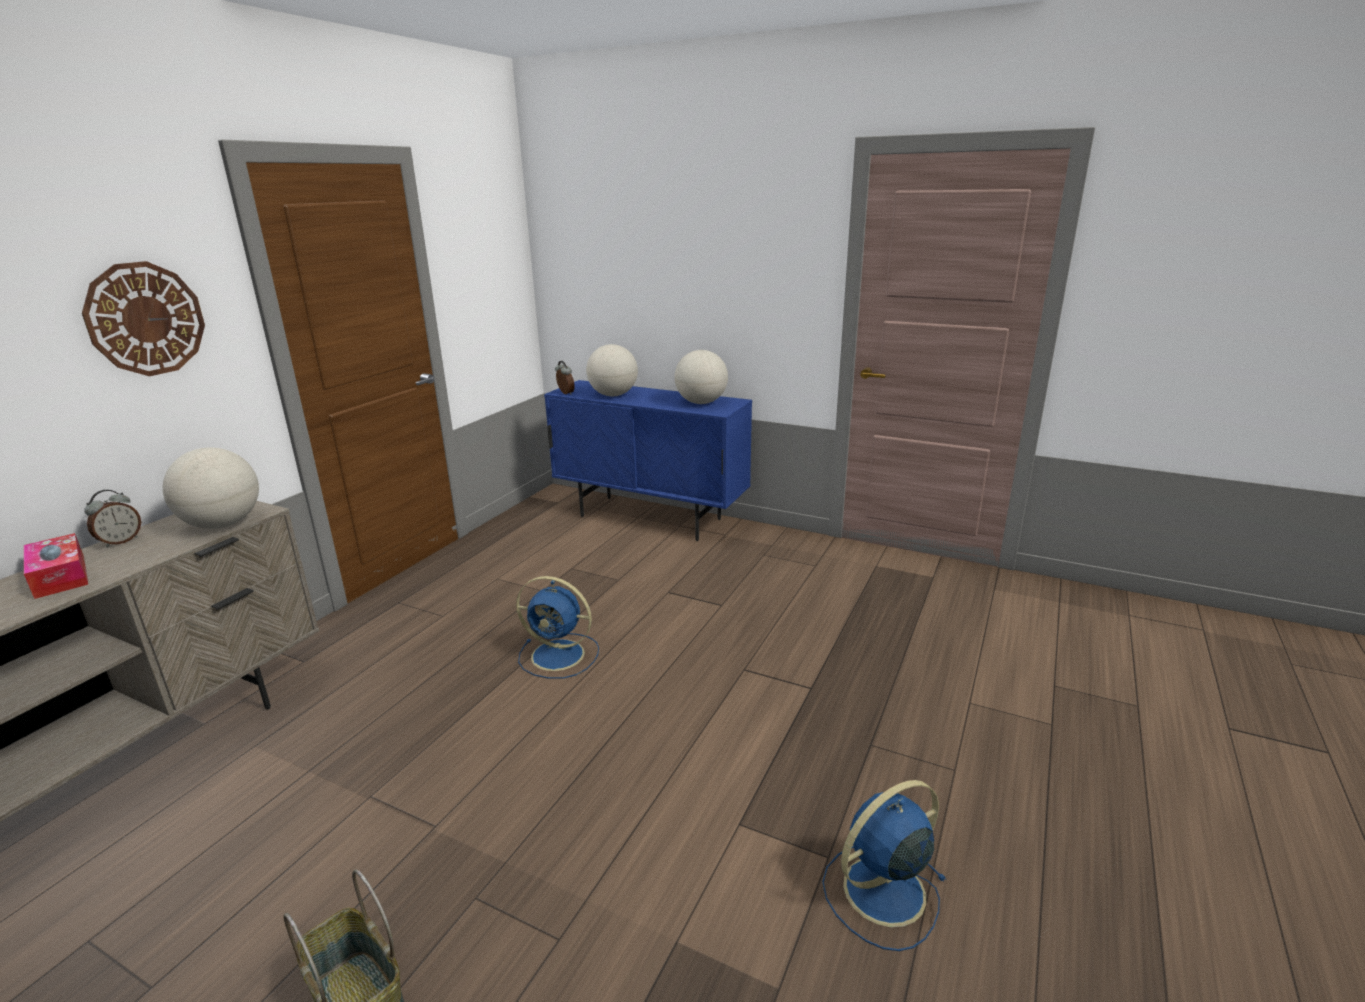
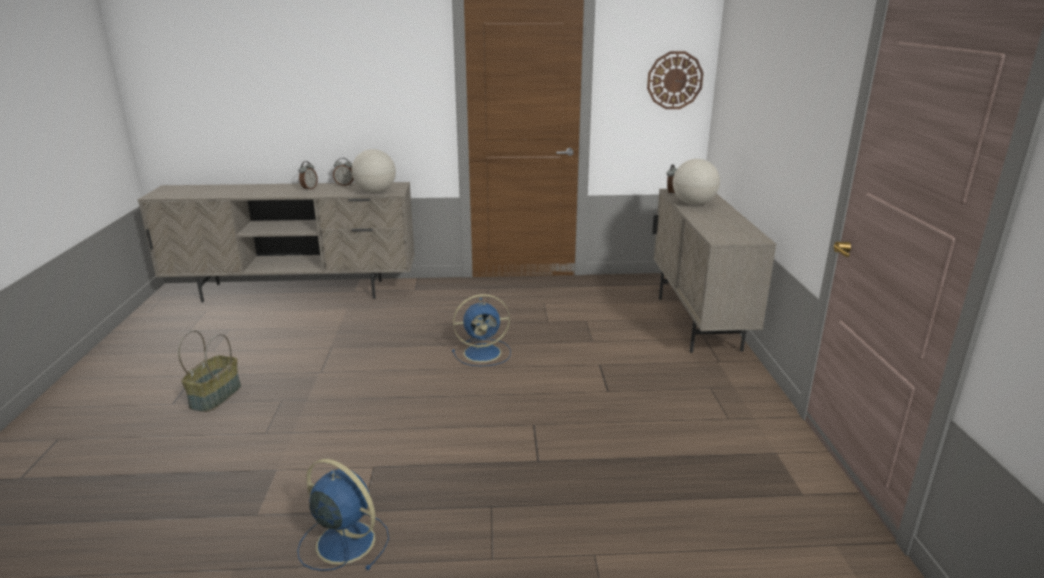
camera: 60 degrees right, 0 degrees up
(60, 576) = (309, 189): tissue box -> alarm clock
(145, 319) = (389, 79): wall clock -> wall clock (674, 80)
(560, 655) = (484, 353): blue fan -> blue fan turned 90 degrees counterclockwise
(650, 518) = (698, 323): blue cabinet -> beige cabinet
(701, 403) = (730, 230): globe -> none

